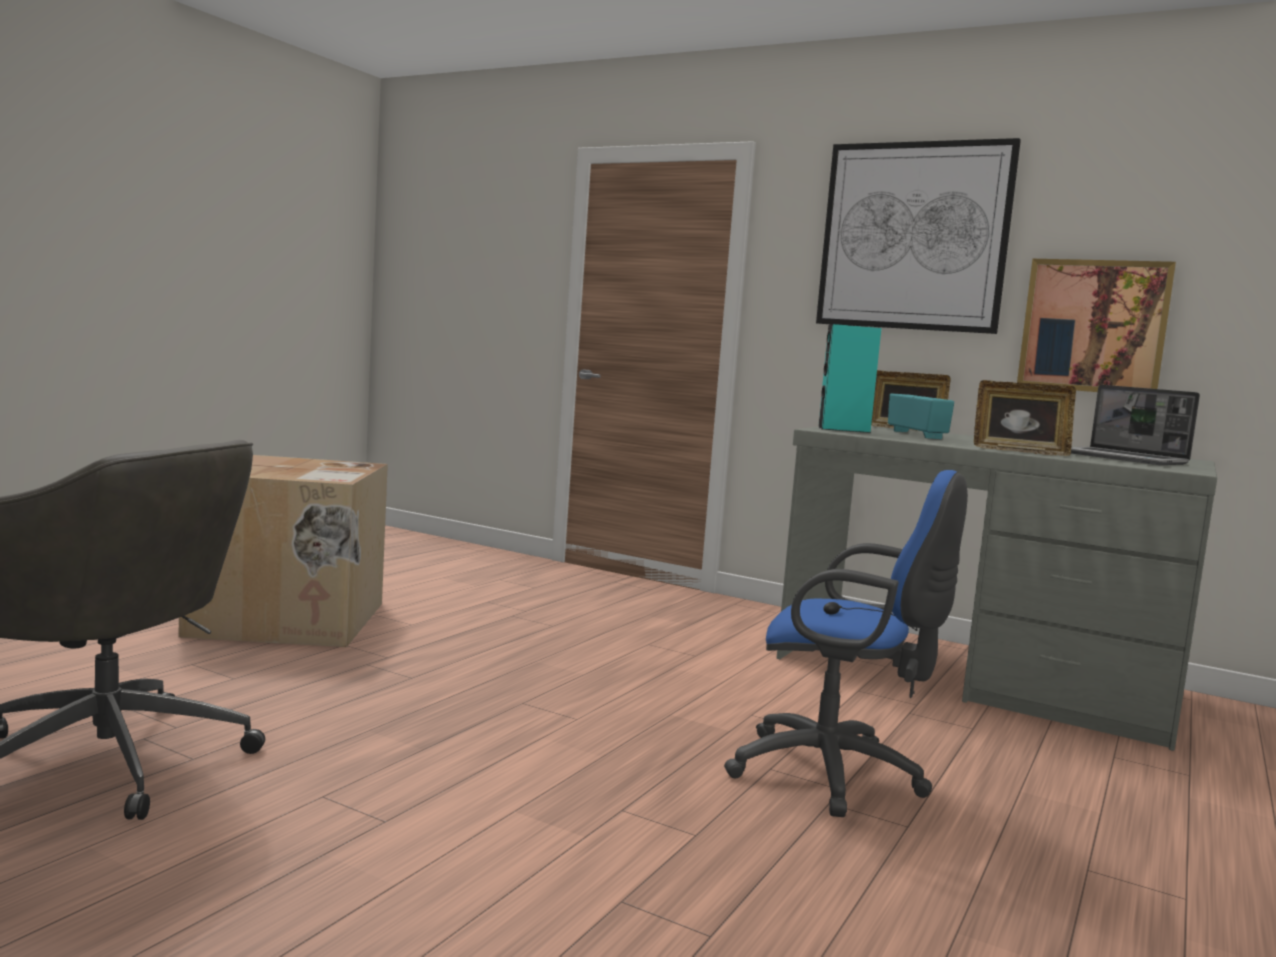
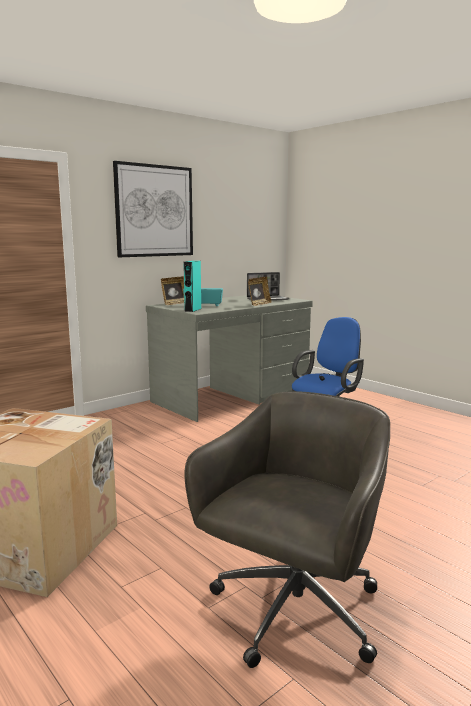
camera: 70 degrees left, 5 degrees up
(1093, 326) = (220, 248): picture -> none

